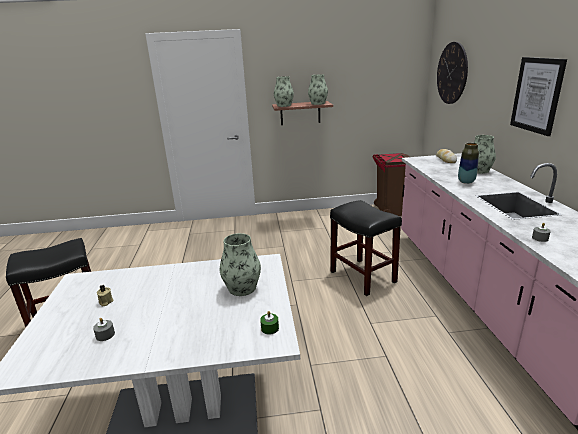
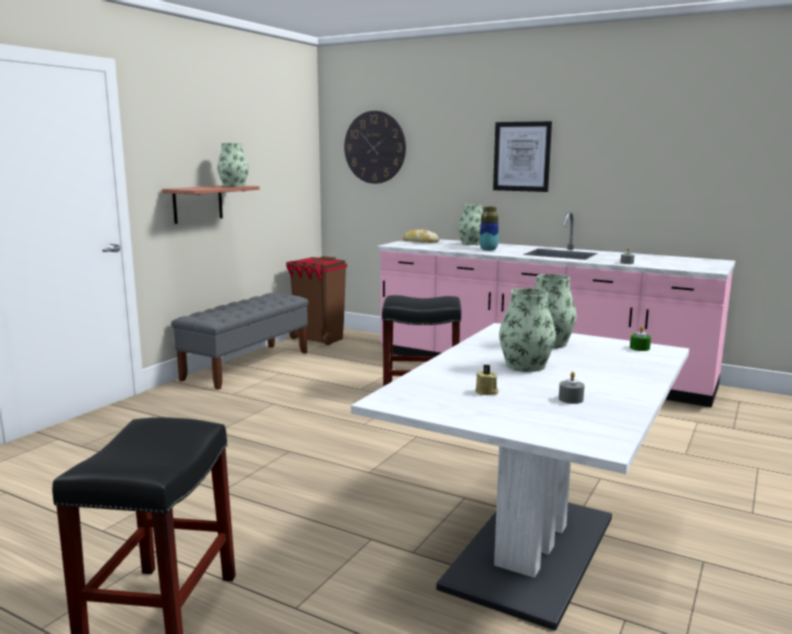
camera: 55 degrees left, 10 degrees down
(284, 105) = (194, 188): vase -> vase (525, 365)
(320, 216) = (247, 365): none -> grey bench

